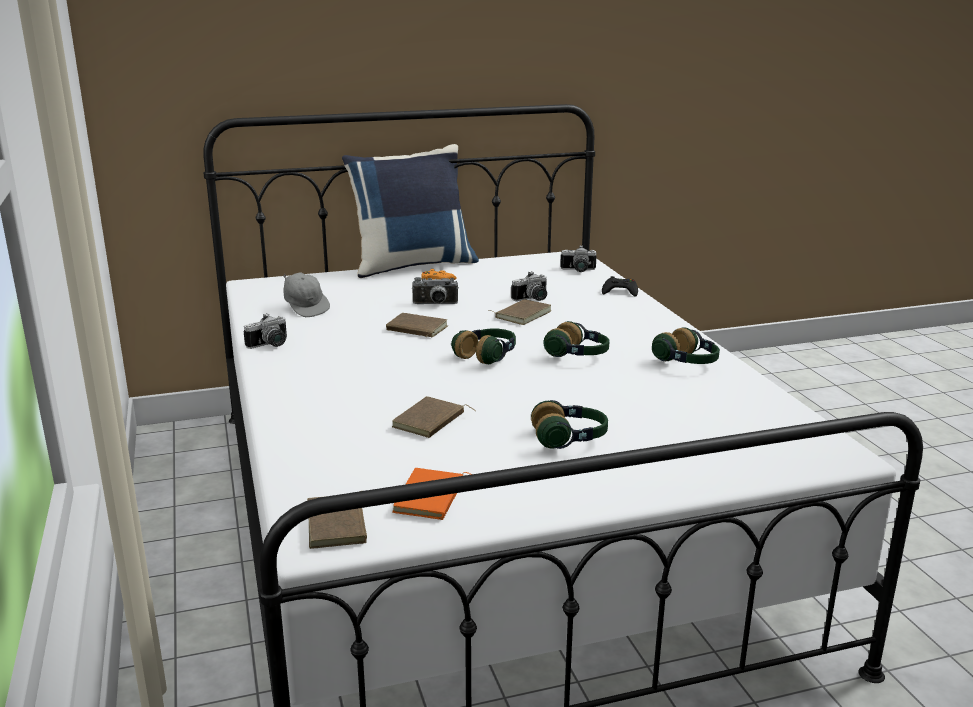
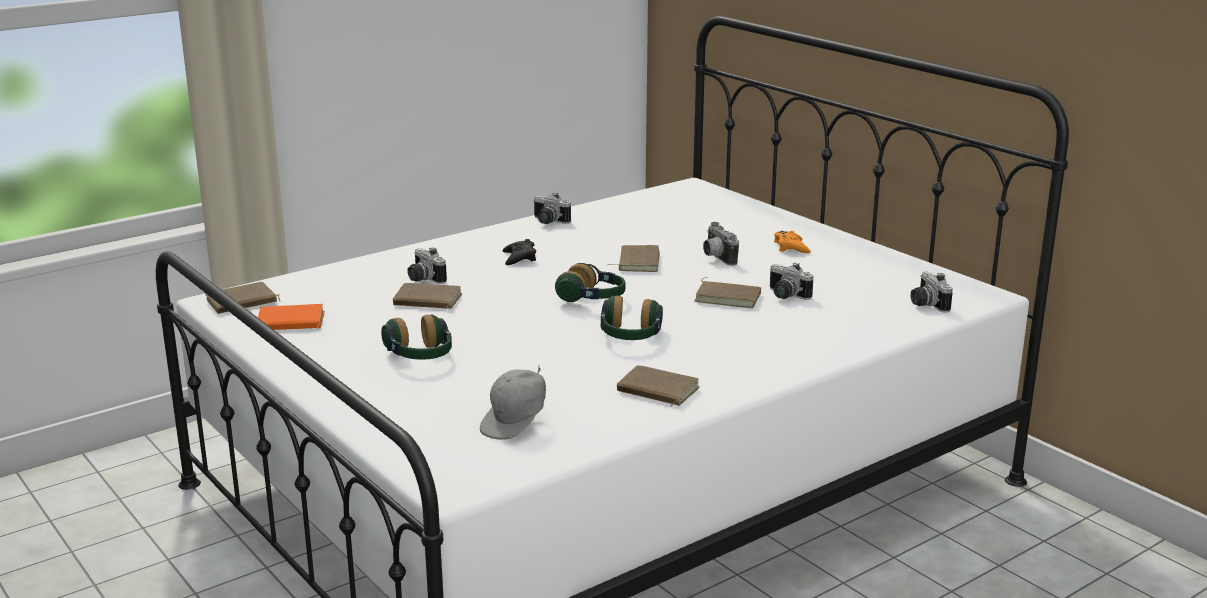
camera: 70 degrees right, 0 degrees up
(306, 308) = (650, 215): grey cap -> grey cap (517, 423)
(367, 417) = (423, 279): none -> camera
(412, 265) = (833, 229): blue pillow -> none
(620, 291) = (871, 335): black game controller -> black game controller (519, 257)
(687, 363) = (656, 391): headphones -> brown book

